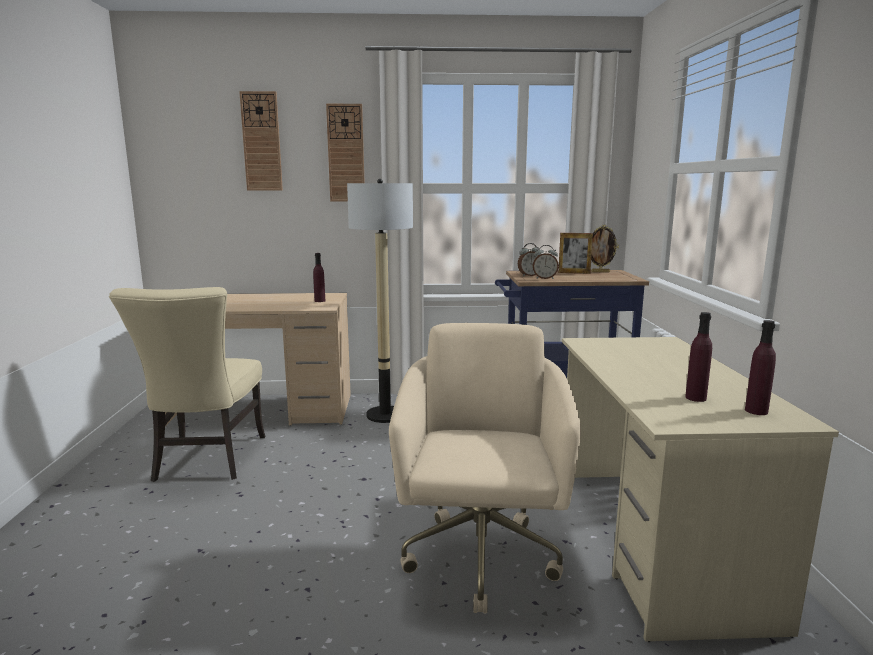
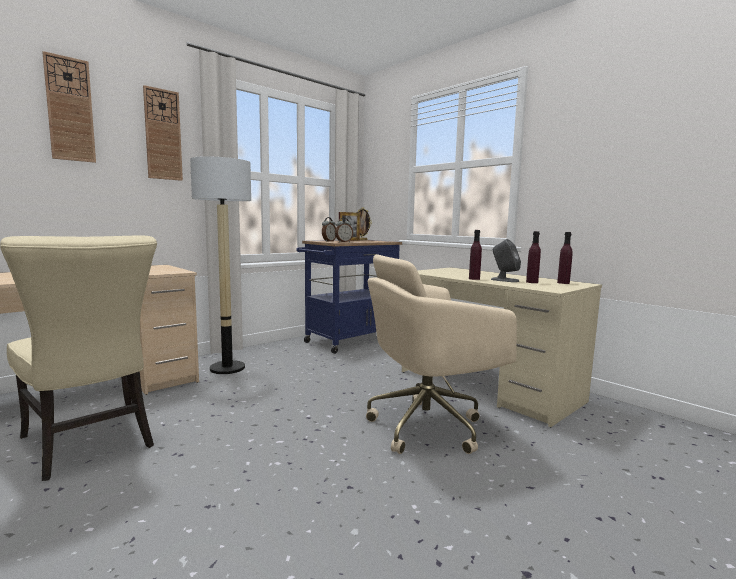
camera: 40 degrees left, 5 degrees down
(320, 301) = (159, 269): purple bottle -> purple bottle (474, 279)
(481, 564) = (430, 427): beige office chair -> beige office chair turned 75 degrees counterclockwise
(661, 384) = (504, 280): none -> grey speaker

